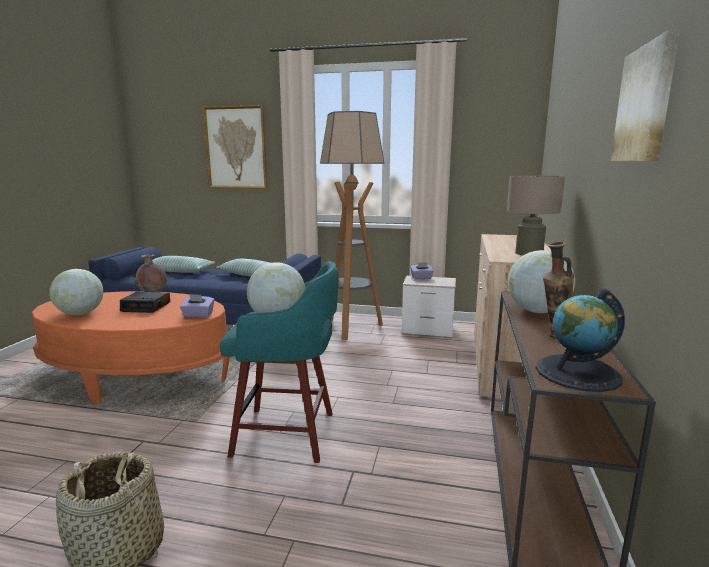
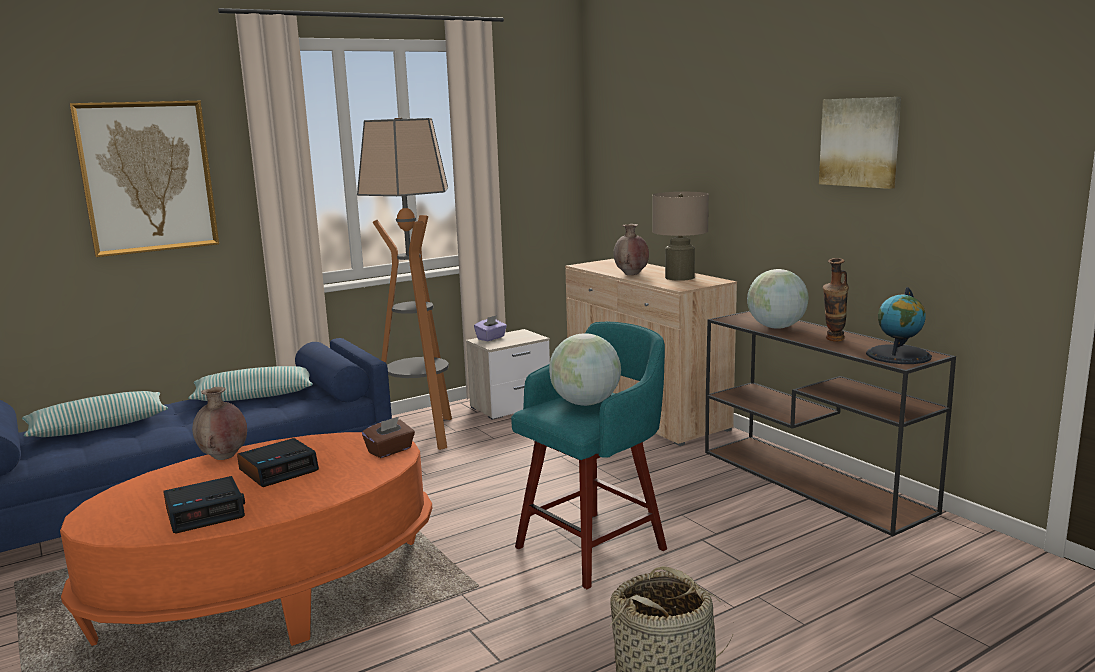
camera: 45 degrees left, 0 degrees up
(80, 313) = (206, 512): globe -> alarm clock
(198, 315) = (390, 451): purple tissue box -> brown tissue box
(501, 245) = (631, 274): none -> brown vase

